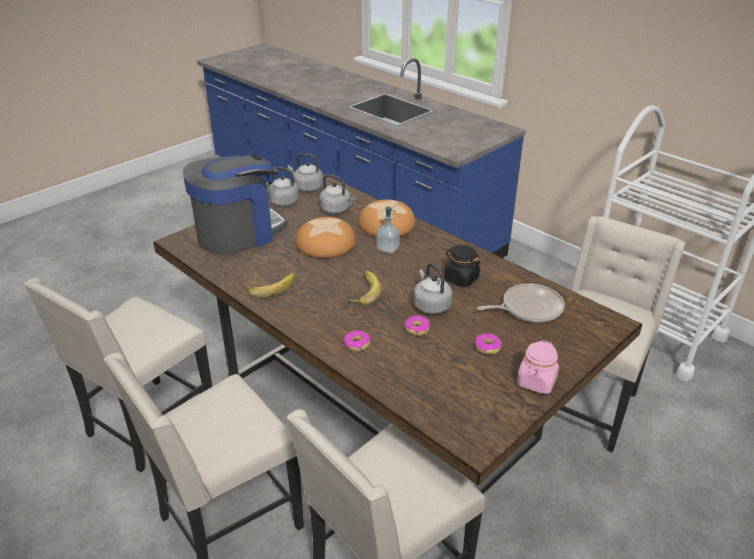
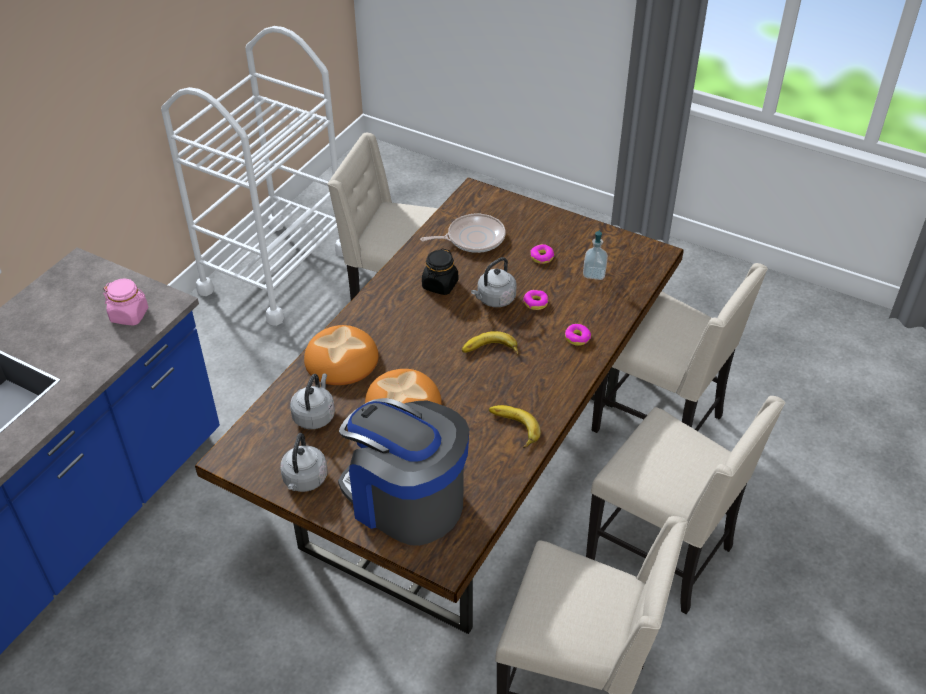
camera: 105 degrees left, 10 degrees up
(307, 187) = (253, 465): grey kettle -> none
(388, 248) = (397, 349): soap dispenser -> soap dispenser (594, 273)
(528, 308) = (472, 238): frying pan -> frying pan turned 105 degrees clockwise
(536, 382) = (573, 228): pink jar -> pink jar (129, 315)

